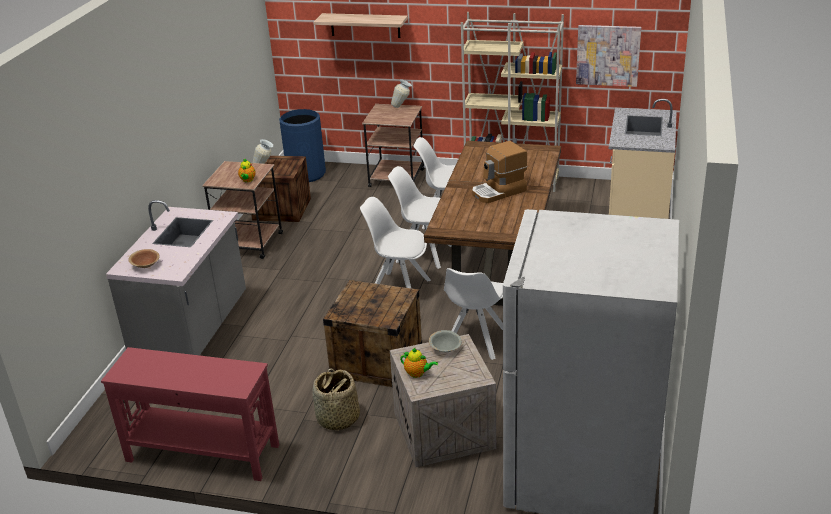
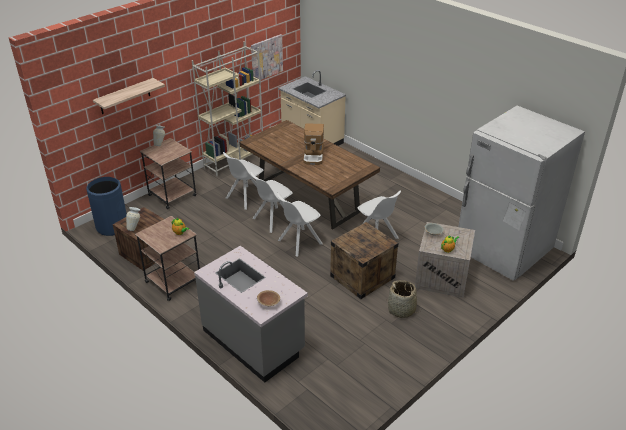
camera: 60 degrees left, 5 degrees up
(202, 452) = (389, 374): red console table -> none

